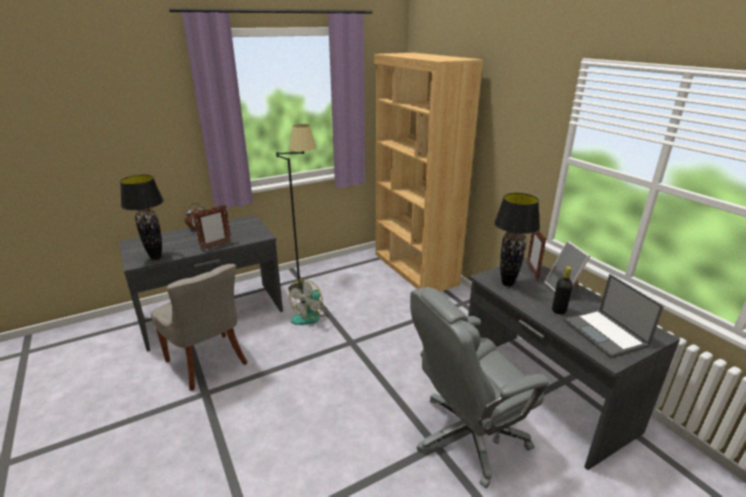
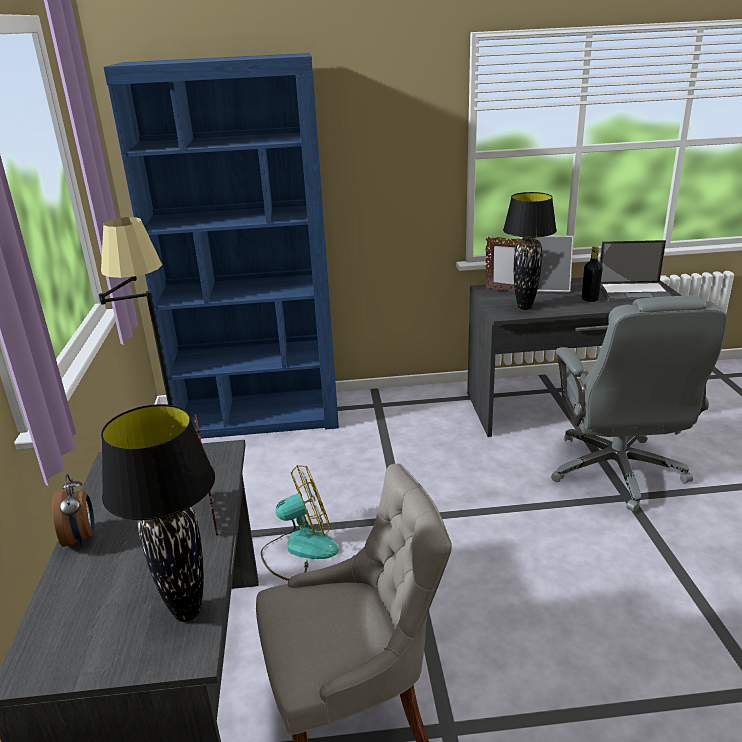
camera: 65 degrees left, 0 degrees up
(310, 315) = (299, 549): fan -> fan turned 75 degrees counterclockwise
(414, 269) = (261, 417): brown bookcase -> blue bookcase

